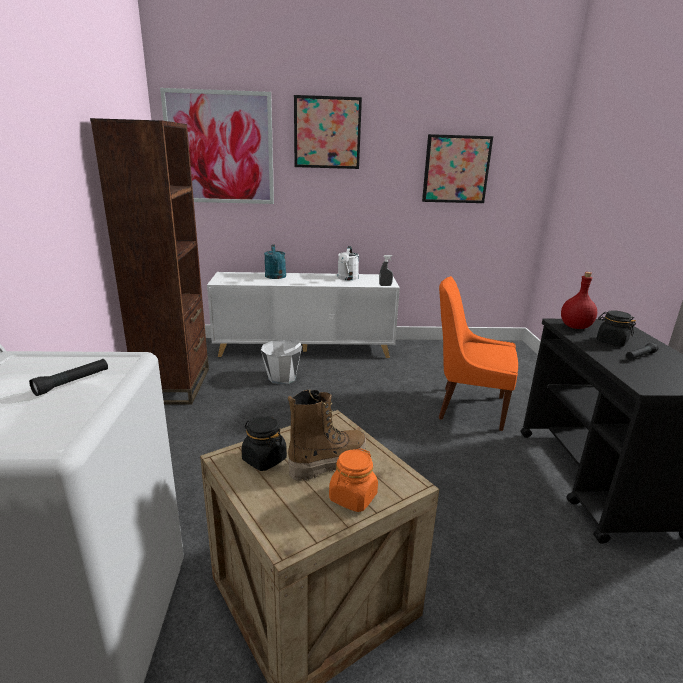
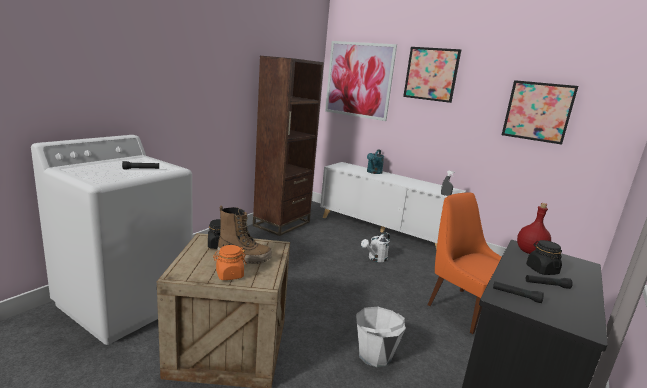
camera: 35 degrees right, 5 degrees down
(282, 378) = (347, 241): white bucket -> white bucket (375, 355)
(347, 278) = (423, 184): white watering can -> white watering can (375, 259)
(647, 377) = (516, 296): none -> black flashlight

